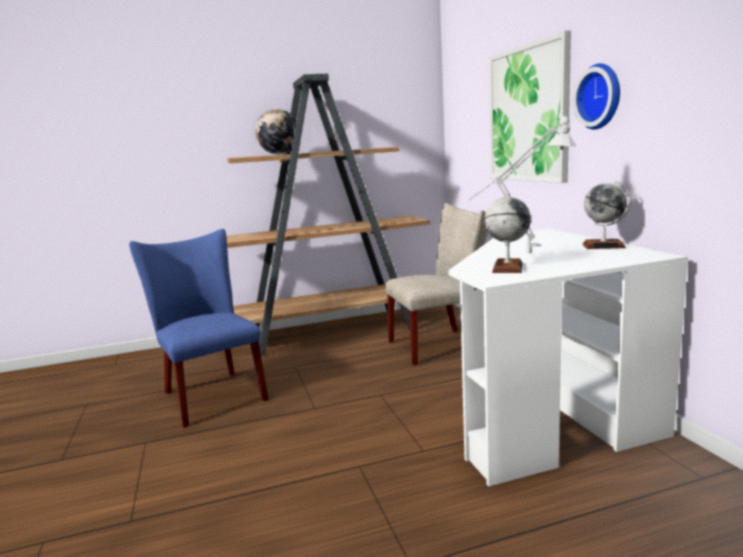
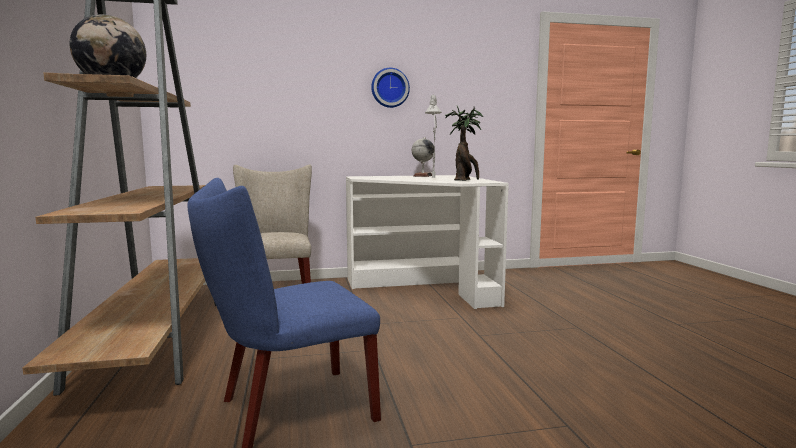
camera: 85 degrees left, 5 degrees down
(507, 268) = (465, 180): globe -> potted plant
(527, 114) = (309, 91): picture -> none

